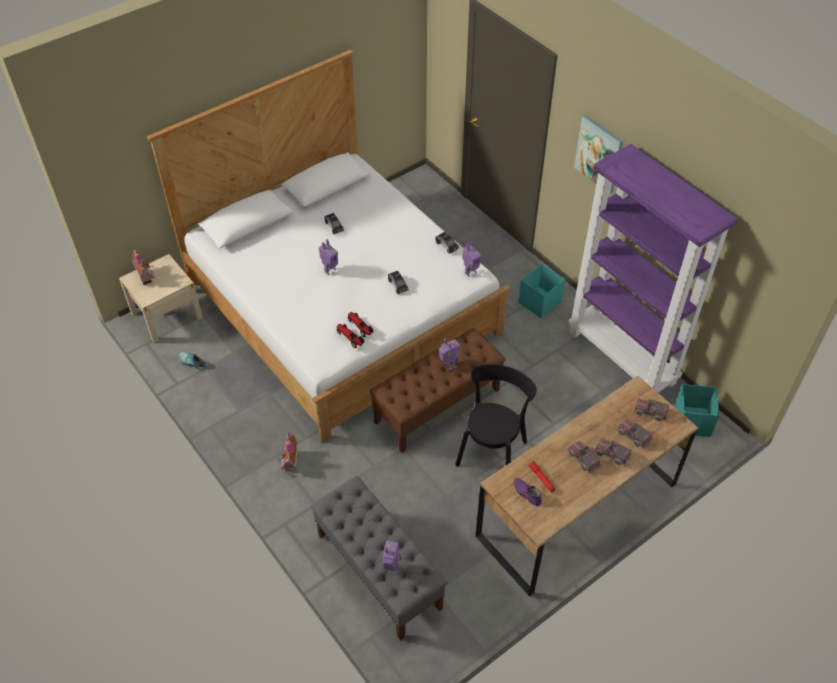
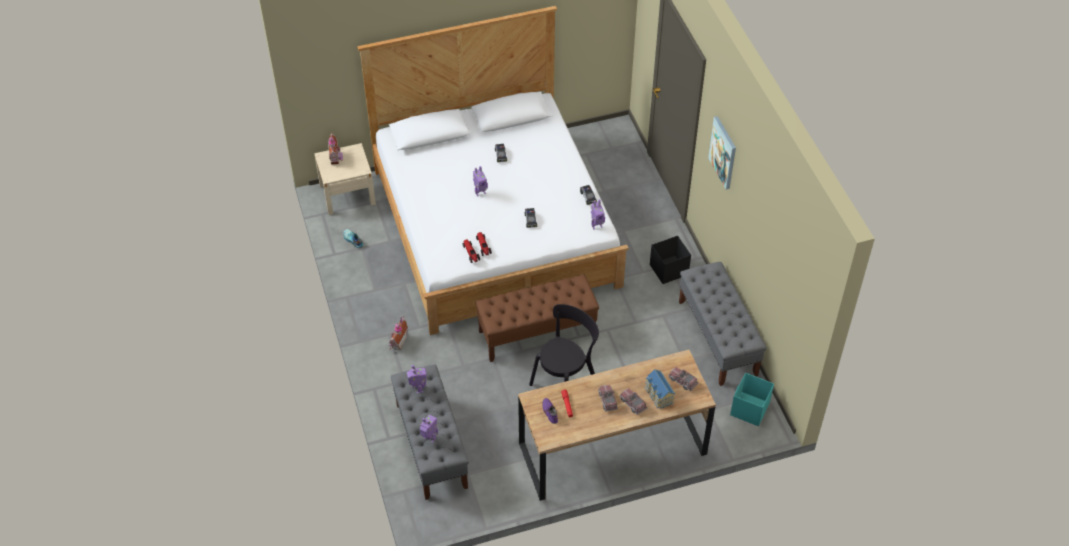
camera: 20 degrees right, 0 degrees up
(448, 365) = (547, 299): toy robot -> toy robot (418, 389)
(539, 302) = (668, 270): turquoise storage box -> black storage box
(622, 357) = (717, 338): purple bookcase -> grey bench
(633, 436) = (658, 395): toy truck -> toy house

